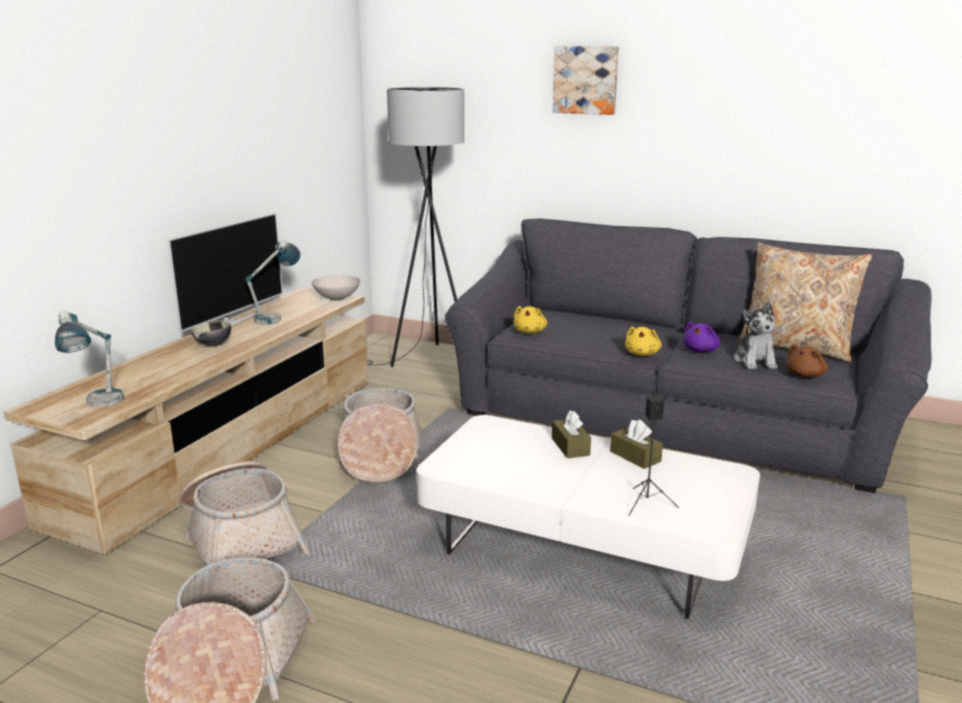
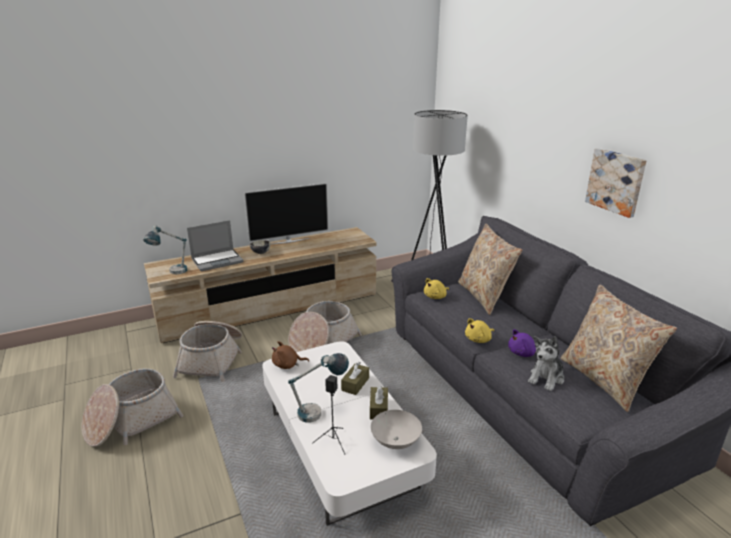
camera: 40 degrees right, 5 degrees up
(155, 371) = (217, 260): none -> laptop
(277, 317) = (313, 244): table lamp -> table lamp (320, 412)
(336, 298) = (360, 239): white bowl -> white bowl (396, 441)
(578, 317) = (484, 296): none -> beige pillow
(586, 80) = (544, 120): picture -> picture (616, 181)
(805, 375) = (566, 406): brown plush toy -> brown plush toy (287, 365)

